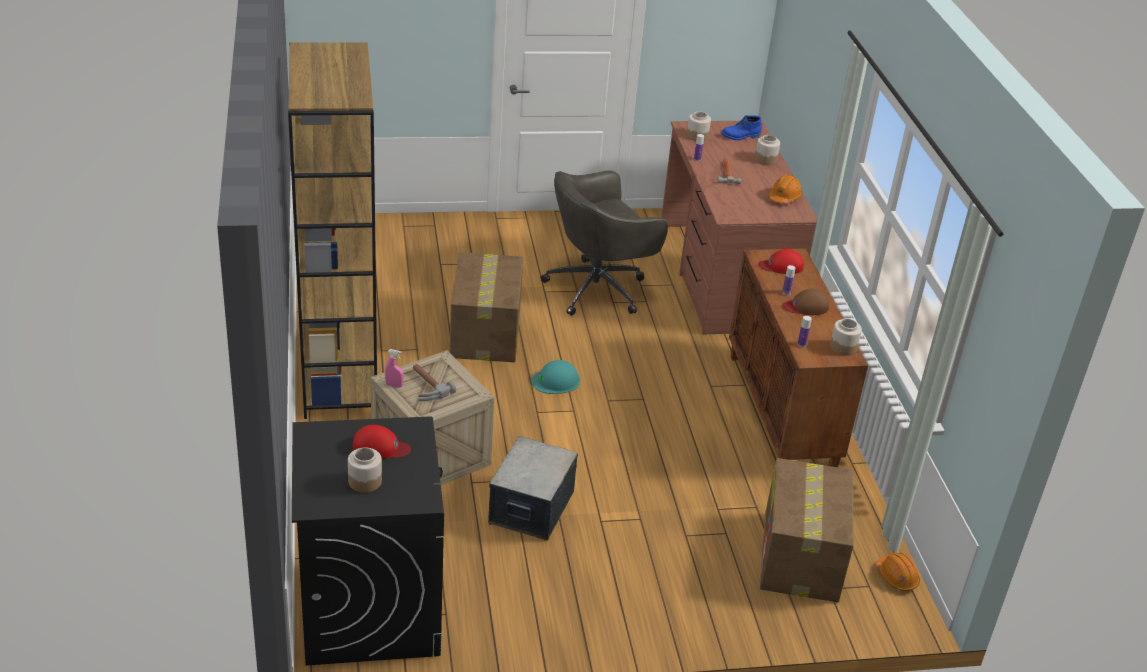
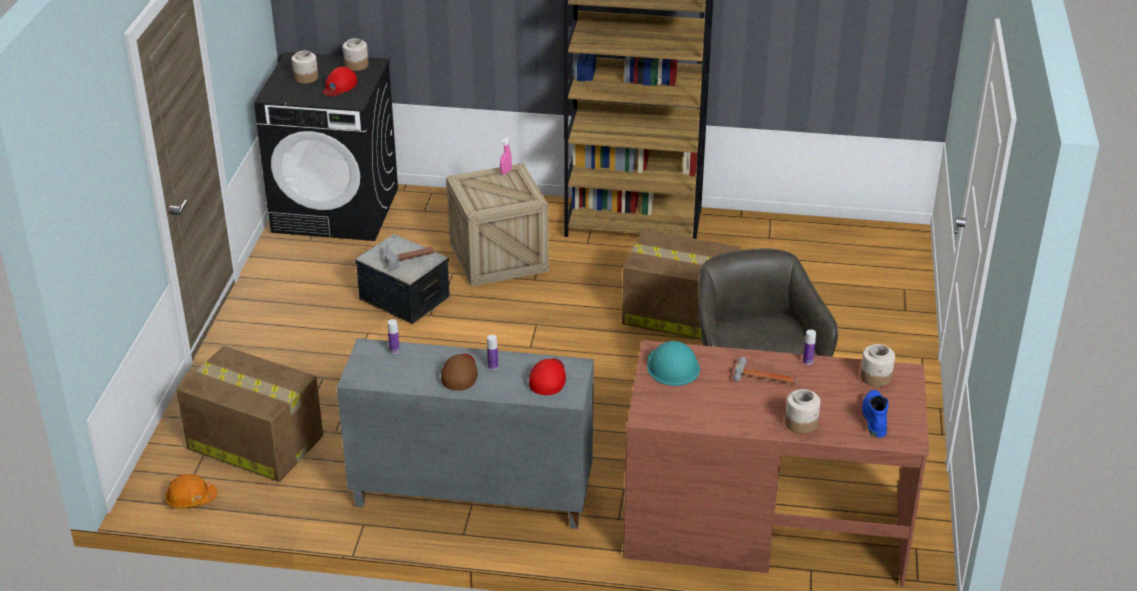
camera: 110 degrees right, 0 degrees up
(425, 387) = (497, 186): hammer -> hammer (407, 257)
(556, 381) = (582, 345): turquoise hard hat -> turquoise hard hat (672, 366)
(782, 412) = (470, 495): brown cabinet -> grey cabinet
(784, 197) = (694, 412): orange hard hat -> none
(843, 347) = (374, 378): jar -> jar (356, 65)

